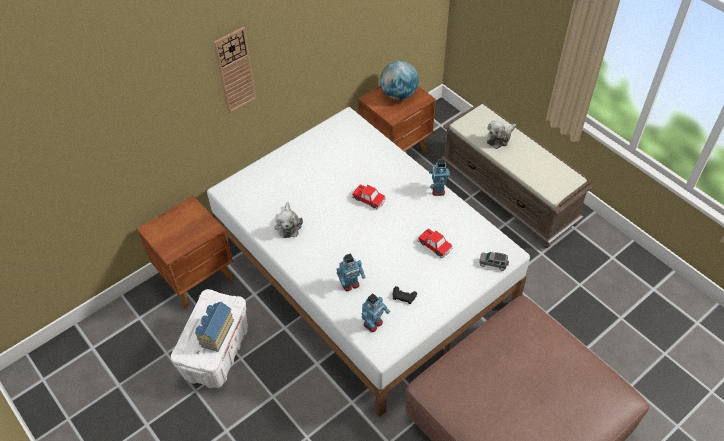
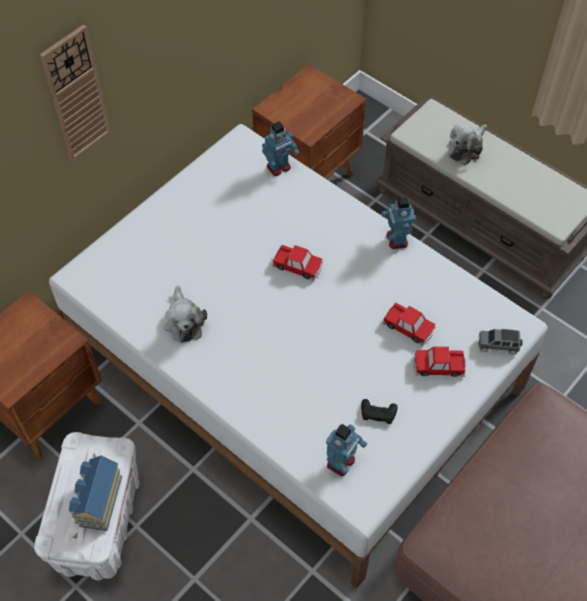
camera: 10 degrees left, 5 degrees up
(350, 284) = (295, 404): toy robot -> toy robot (279, 167)
(398, 94) = (311, 97): globe -> none
(450, 272) = (438, 366): none -> toy car

